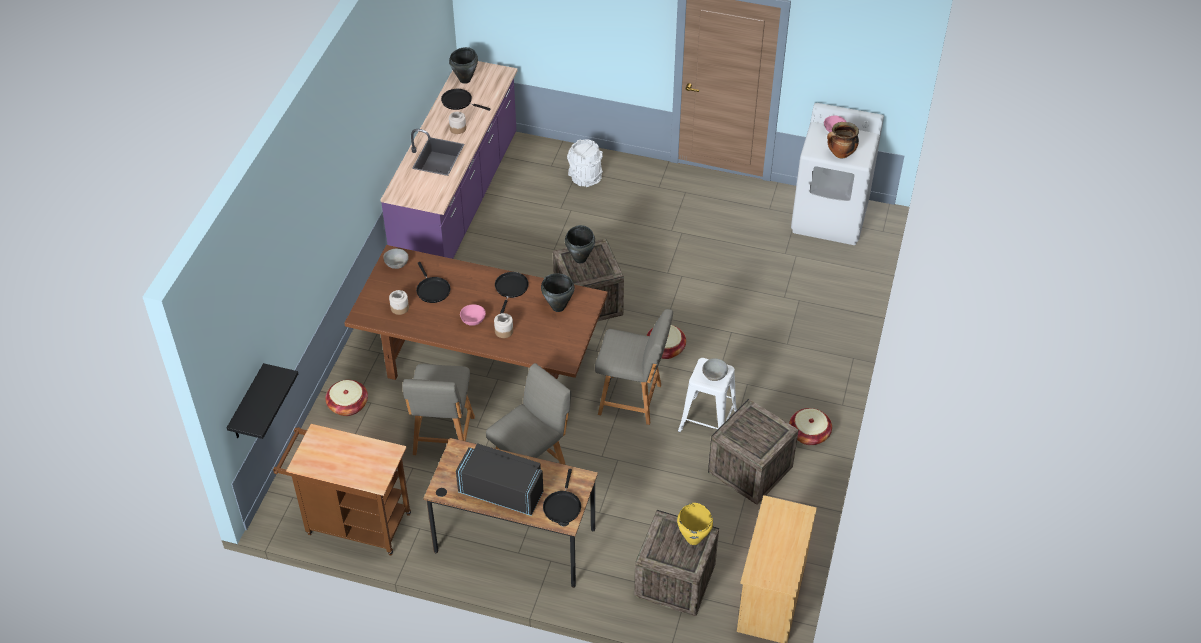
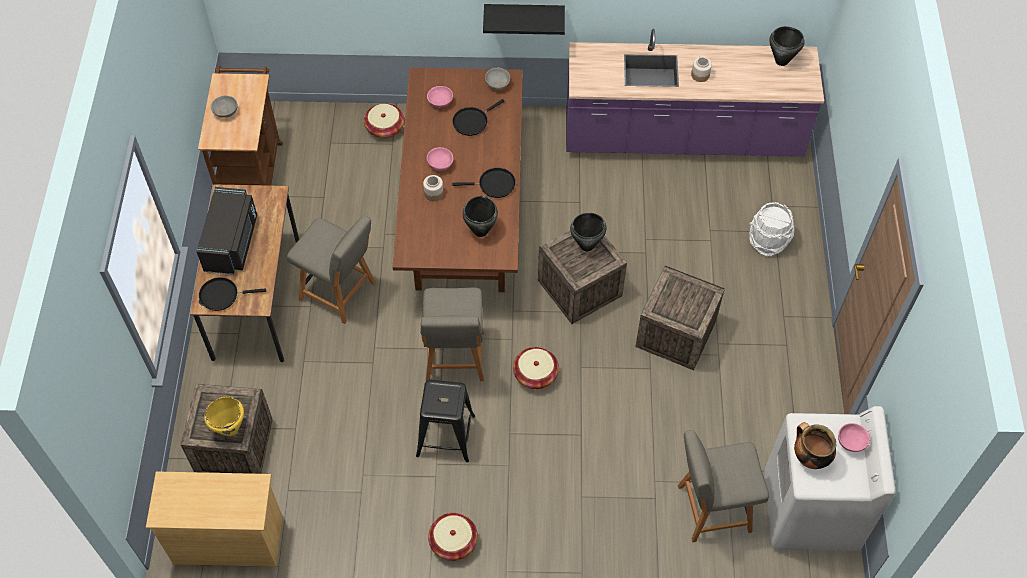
camera: 75 degrees right, 10 degrees up
(247, 404) = (260, 17): black shelf -> black shelf (524, 15)
(400, 308) = (440, 103): jar -> pink bowl
(443, 438) = (364, 211): grey chair -> grey chair (711, 509)
(459, 102) = (743, 65): black frying pan -> none
(708, 420) = (446, 435): white stool -> black stool
(715, 376) = (441, 402): grey bowl -> grey bowl (226, 113)
(750, 469) = (389, 490): crate -> crate (675, 334)

